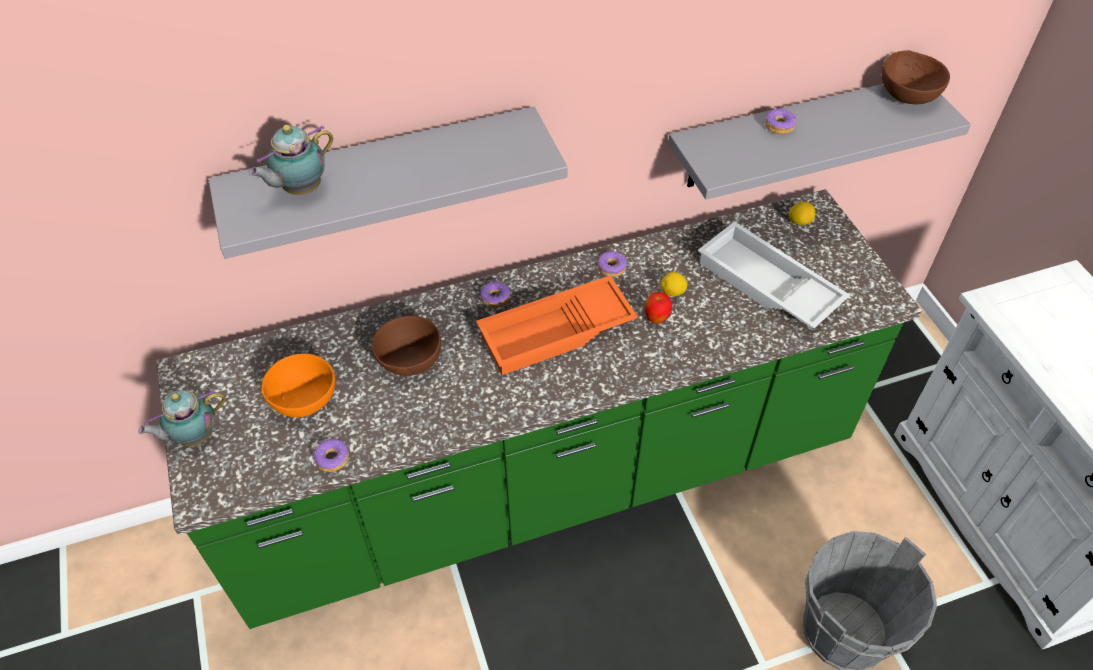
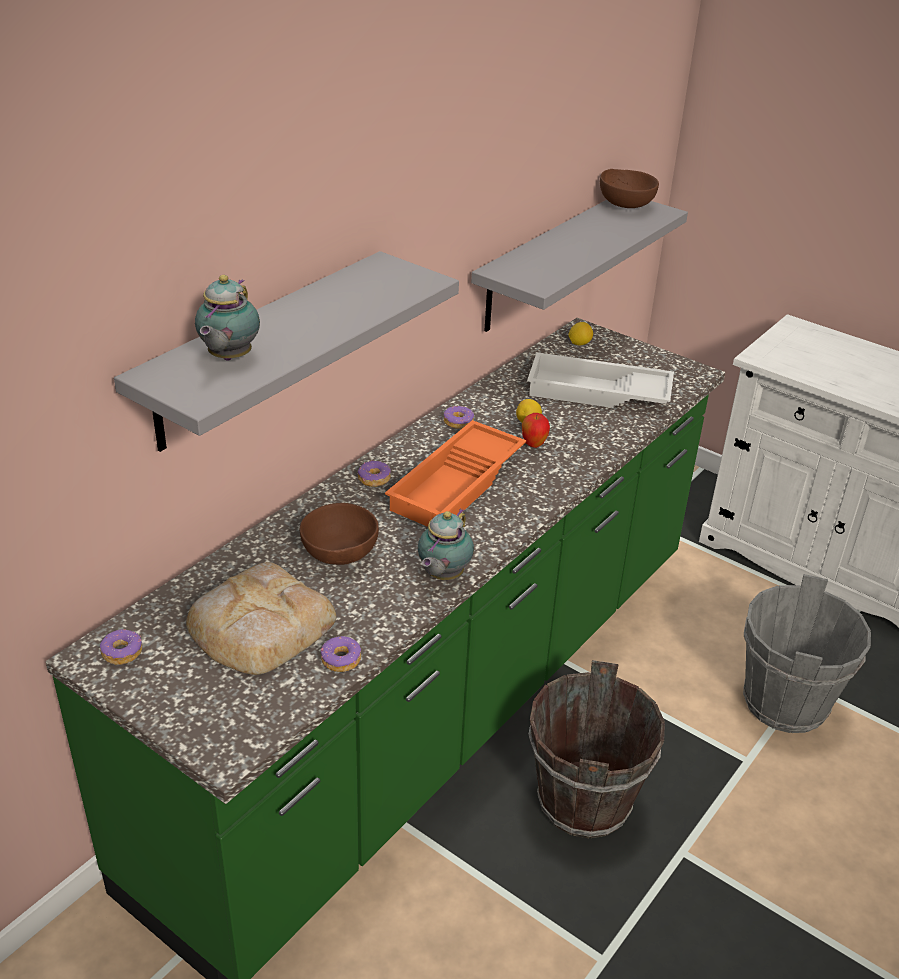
camera: 35 degrees left, 15 degrees down
(193, 437) = (164, 706): teapot -> teapot (442, 576)
(302, 400) = (258, 627): orange bowl -> bread
(597, 621) = (583, 801): none -> brown bucket
(779, 126) = (553, 245): donut -> donut (122, 652)

